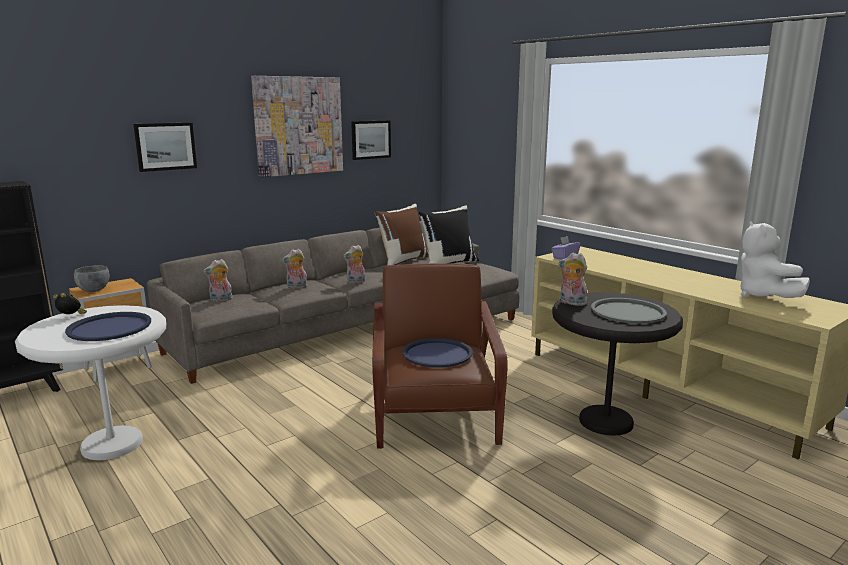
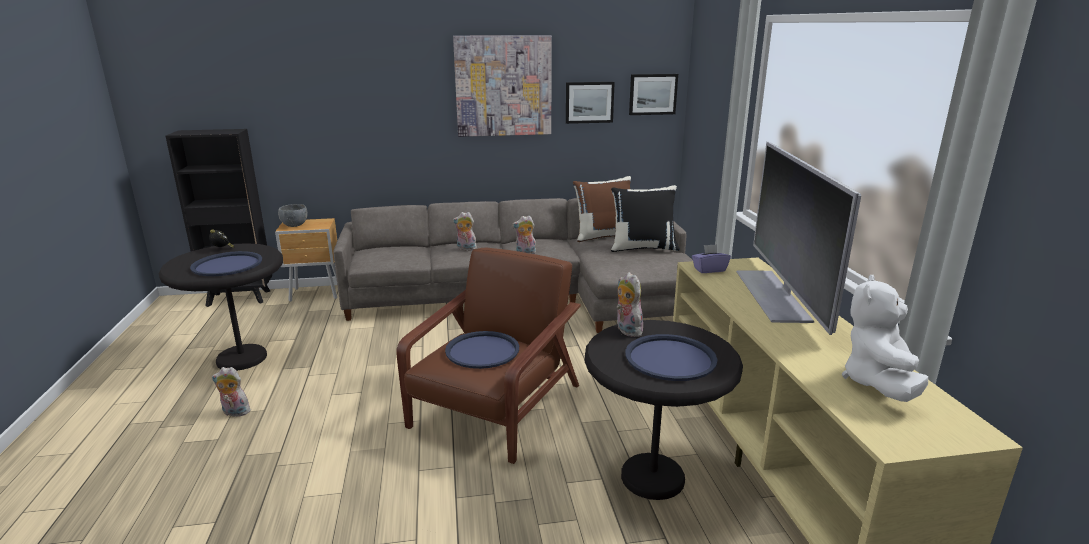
camera: 30 degrees right, 5 degrees up
(112, 444) = (242, 359): white side table -> black side table
(165, 146) = (367, 103): picture -> picture (652, 94)
(220, 300) = (391, 250): plush toy -> plush toy (234, 413)
(627, 312) = (670, 358): grey tray -> blue tray
(630, 264) = (774, 295): none -> television

